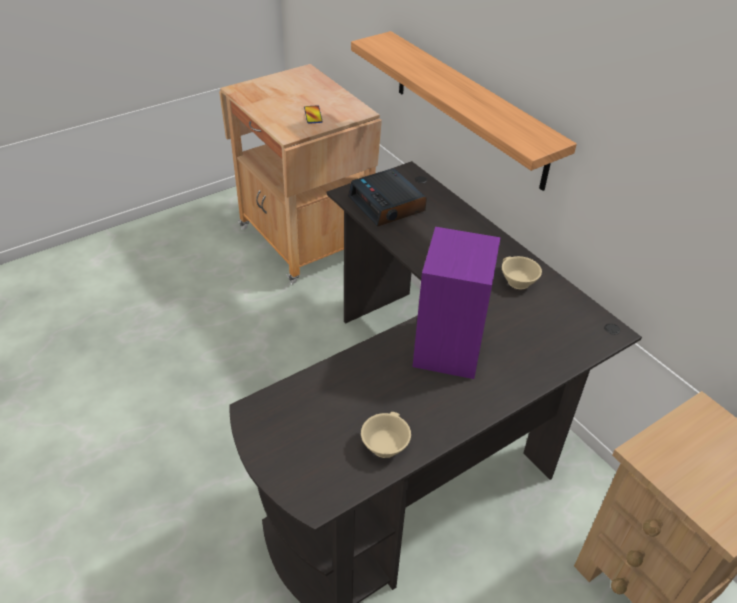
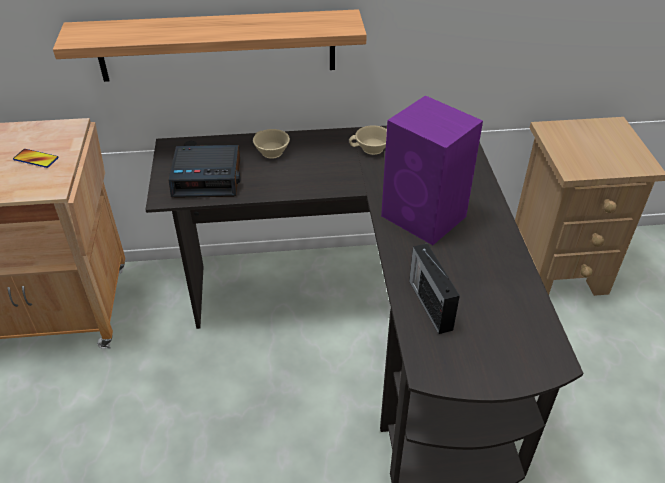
camera: 60 degrees left, 0 degrees up
(333, 388) = (430, 303): none -> radio
(383, 444) = (510, 295): beige cup -> beige cup (270, 152)

